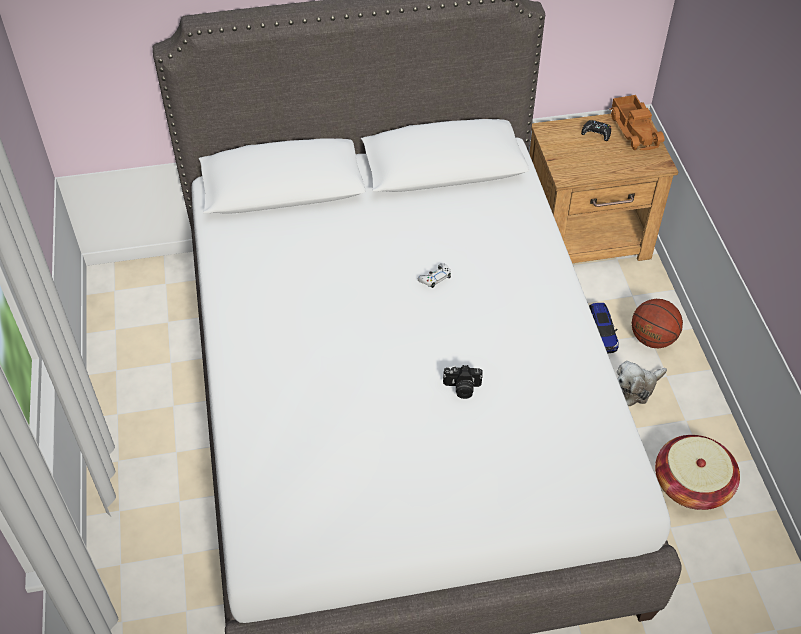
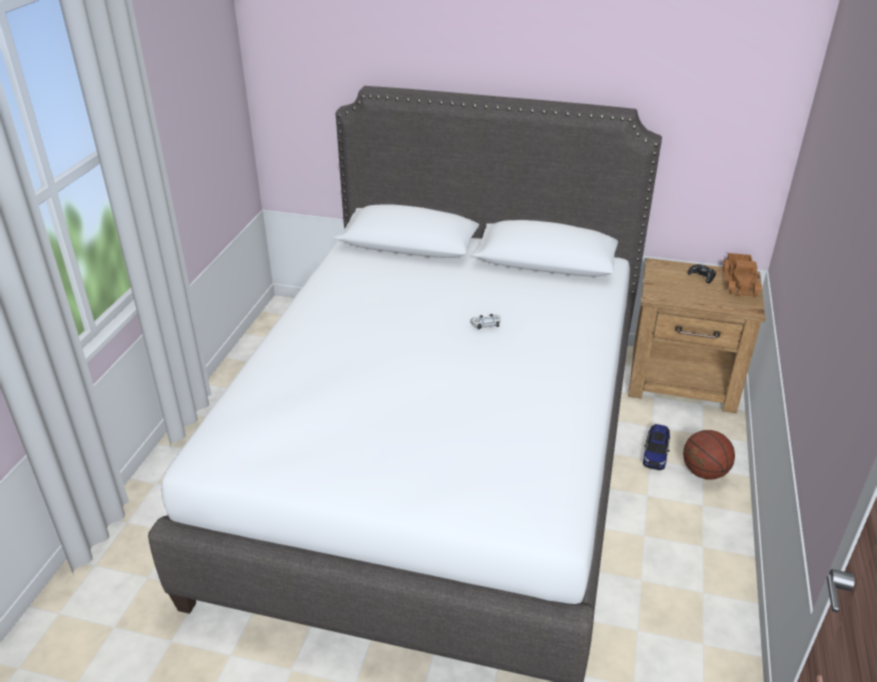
camera: 25 degrees right, 15 degrees down
(462, 388) = (453, 401): camera -> none
(636, 388) = (666, 505): plush toy -> none
(691, 484) = (680, 601): basket -> none

